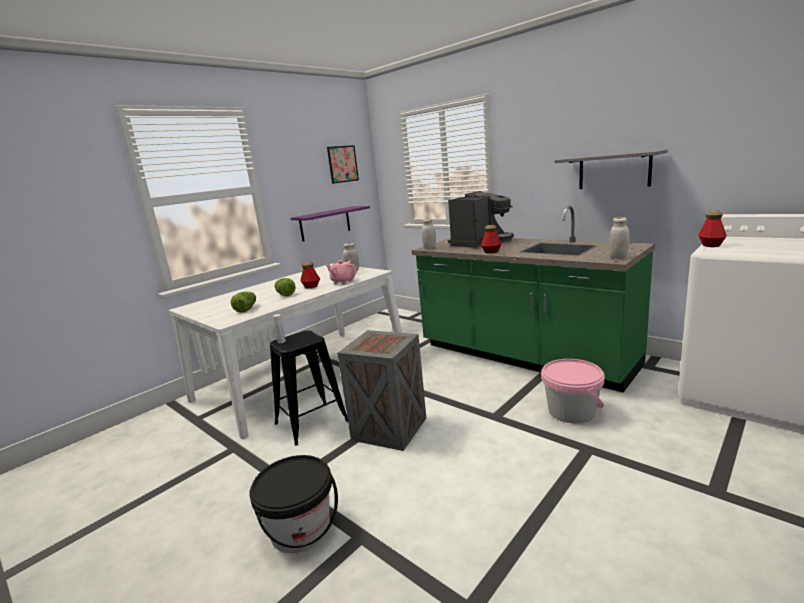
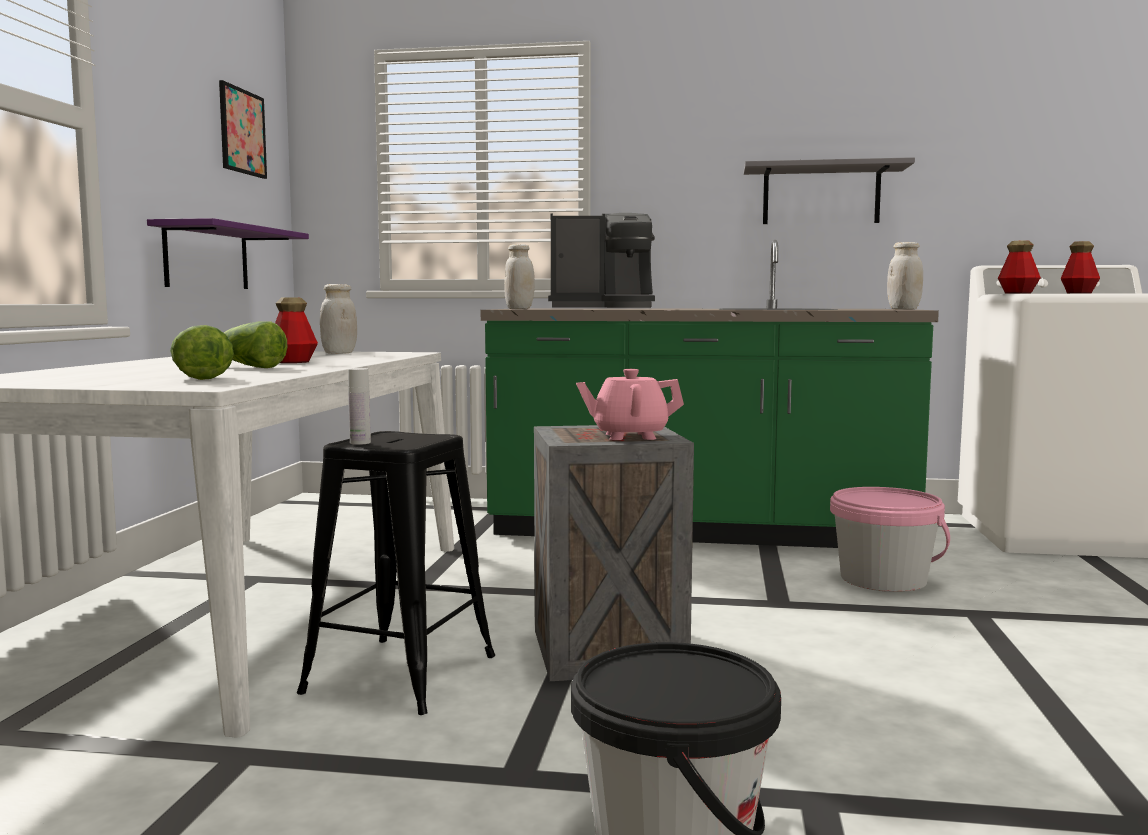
camera: 35 degrees left, 10 degrees down
(343, 281) = (362, 358): pink teapot -> pink teapot (629, 436)
(481, 242) = (603, 308): coffee machine -> coffee machine turned 75 degrees clockwise
(491, 252) = (668, 309): bottle -> bottle (1079, 293)

